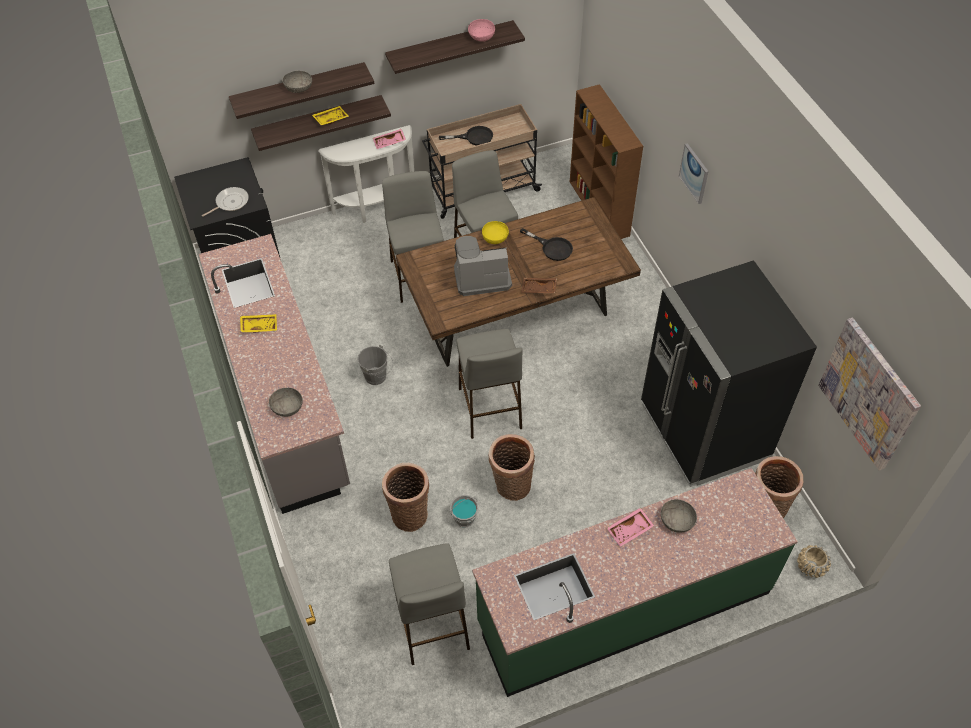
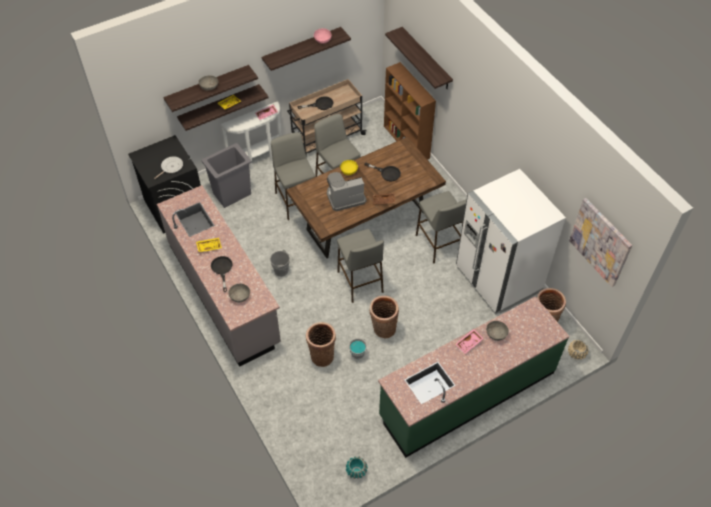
camera: 10 degrees left, 0 degrees up
(270, 363) = (222, 269): none -> black frying pan
(329, 255) = (232, 194): none -> grey trash can
(426, 706) = (356, 471): none -> turquoise planter
(432, 624) = (350, 421): grey stool -> grey stool (439, 244)
(634, 79) = (426, 59): none -> shelf
(694, 173) = (474, 116): picture -> none
(704, 432) = (498, 279): black fridge -> white fridge

